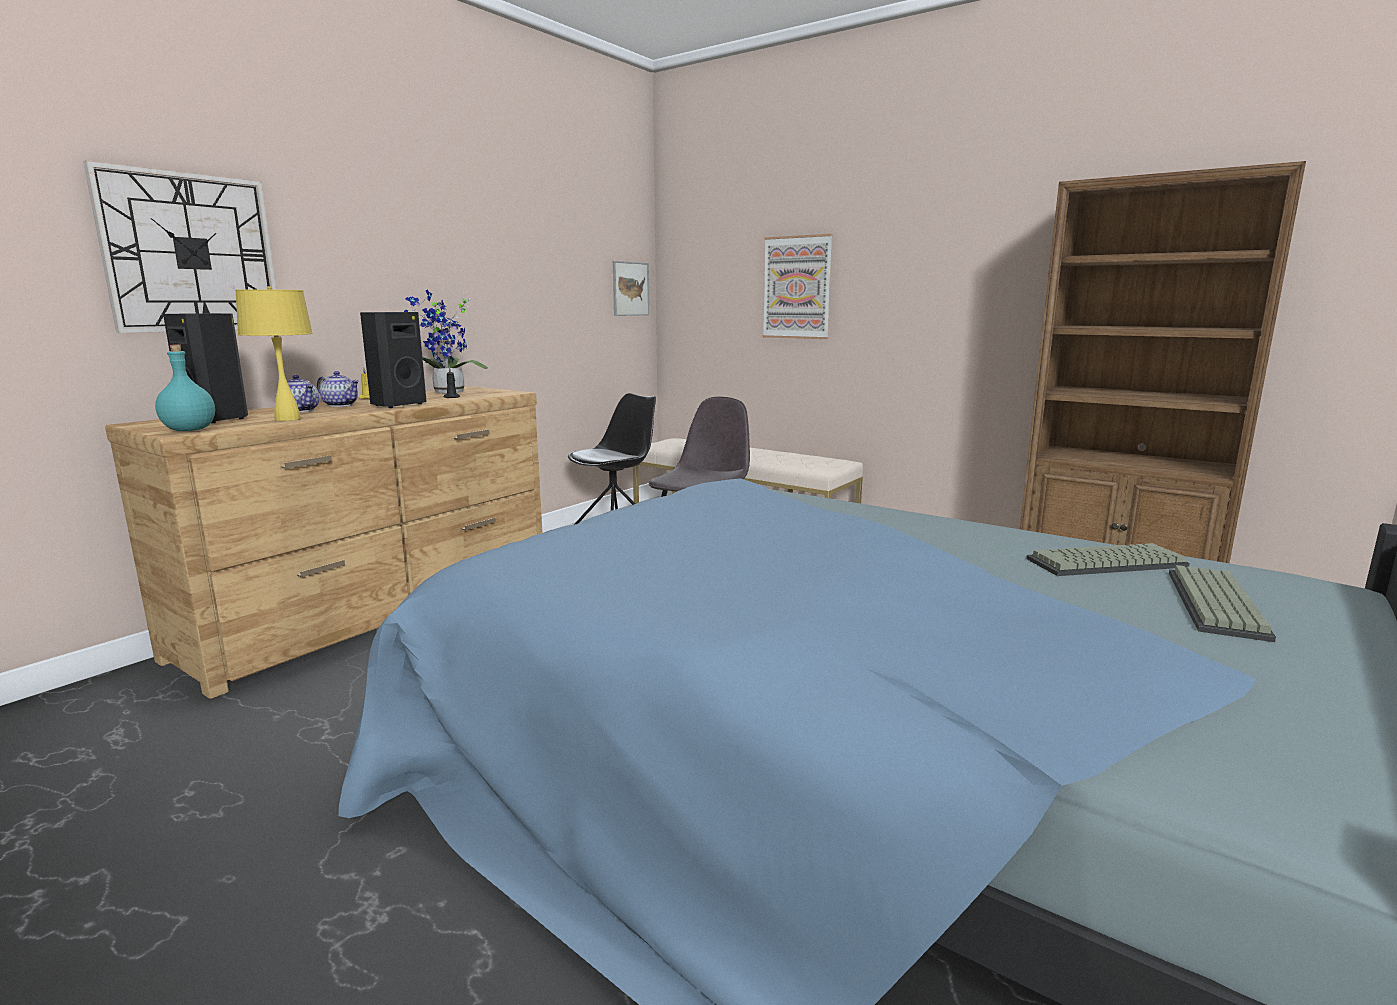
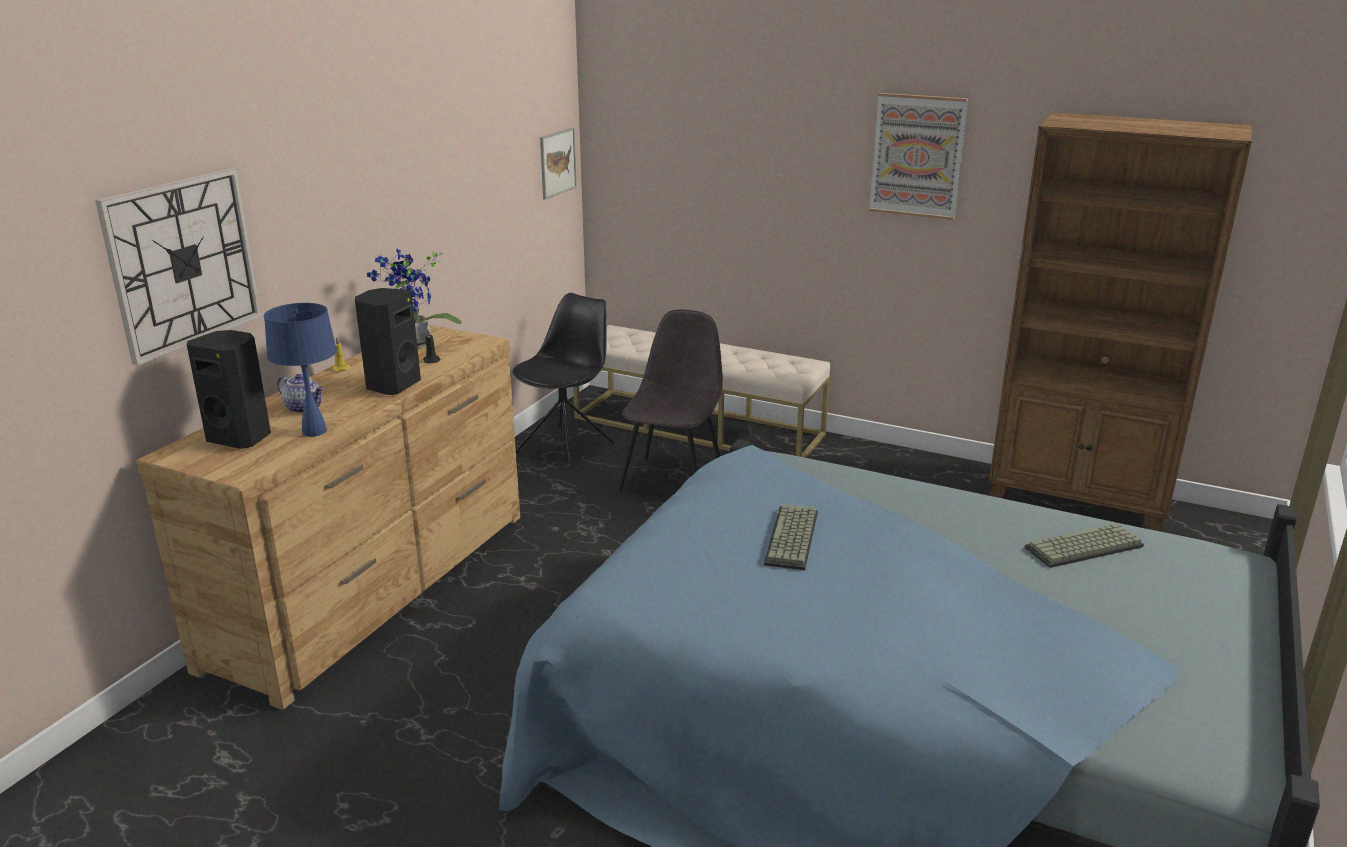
camera: 10 degrees left, 10 degrees up
(190, 430) = (245, 467): turquoise bottle -> none
(287, 419) = (313, 432): yellow table lamp -> blue table lamp
(341, 405) = (331, 390): teapot -> none
(797, 287) = (755, 171): picture -> picture (917, 156)
(1219, 605) = (1163, 591): keyboard -> keyboard (793, 539)

